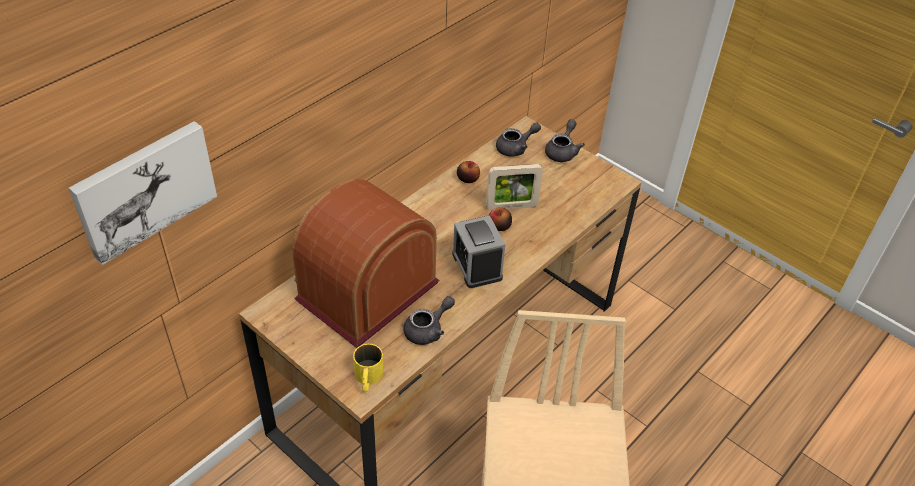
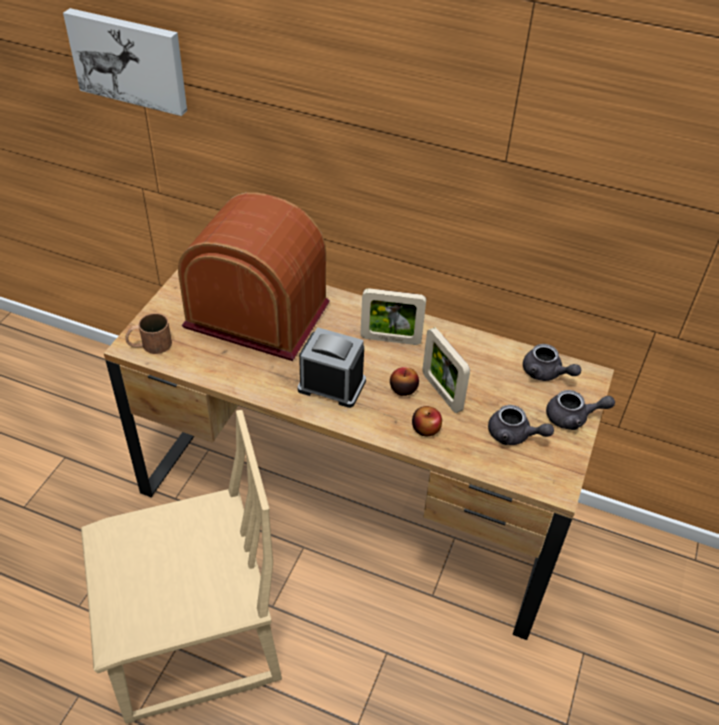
camera: 70 degrees right, 0 degrees up
(368, 379) = (149, 345): yellow mug -> brown mug
(428, 330) = (225, 370): grey teapot -> grey teapot (514, 435)
(441, 216) = (390, 339): none -> picture frame
(468, 178) = (463, 345): apple -> apple (426, 428)
(477, 266) = (331, 385): alarm clock -> alarm clock turned 60 degrees clockwise

